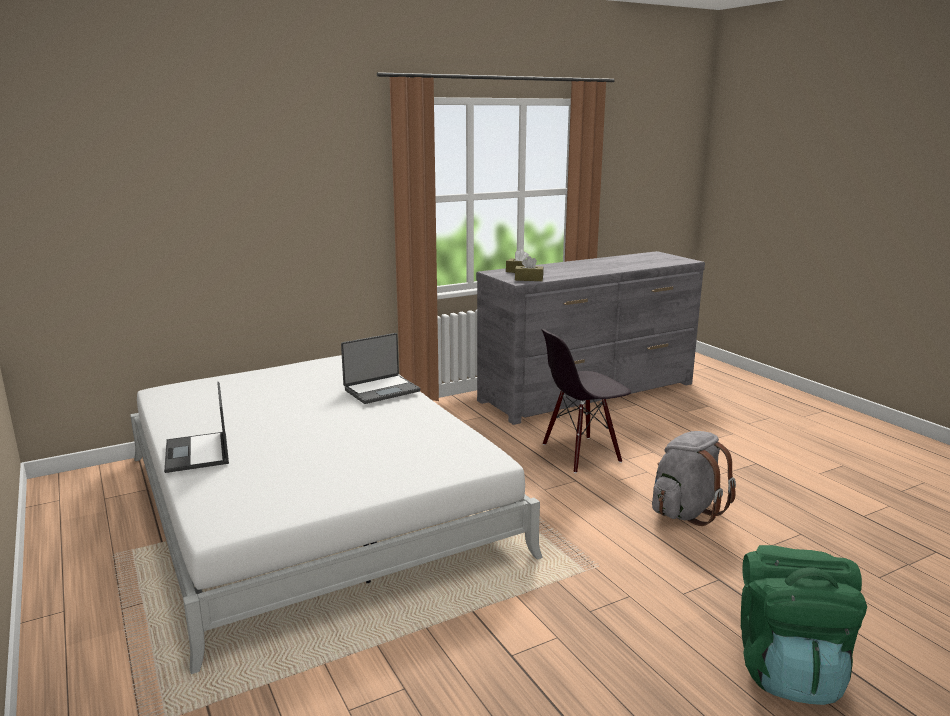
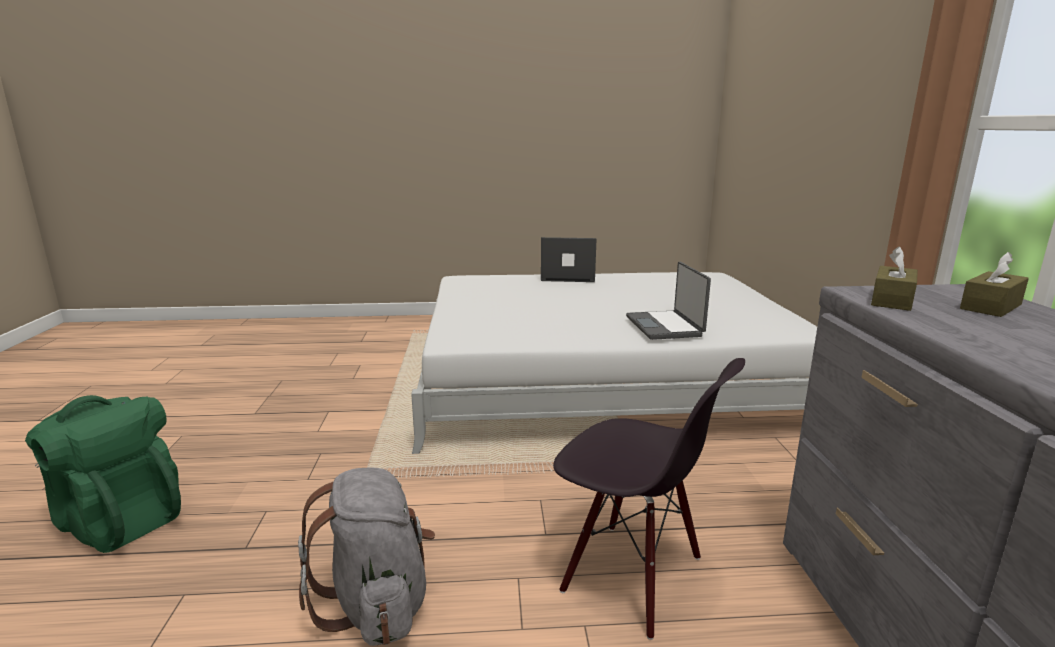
camera: 115 degrees right, 0 degrees up
(581, 454) = (632, 576): black chair -> black chair turned 120 degrees clockwise

